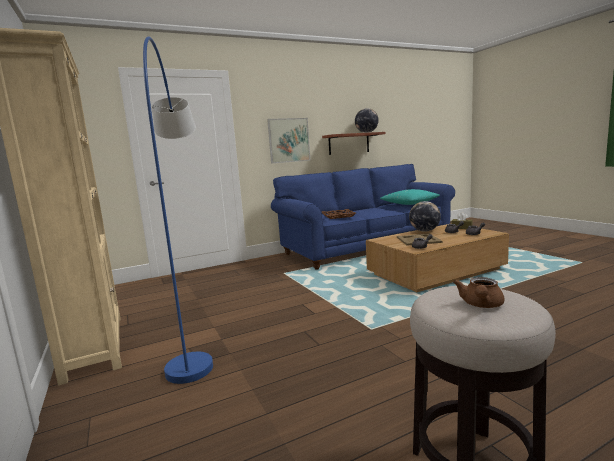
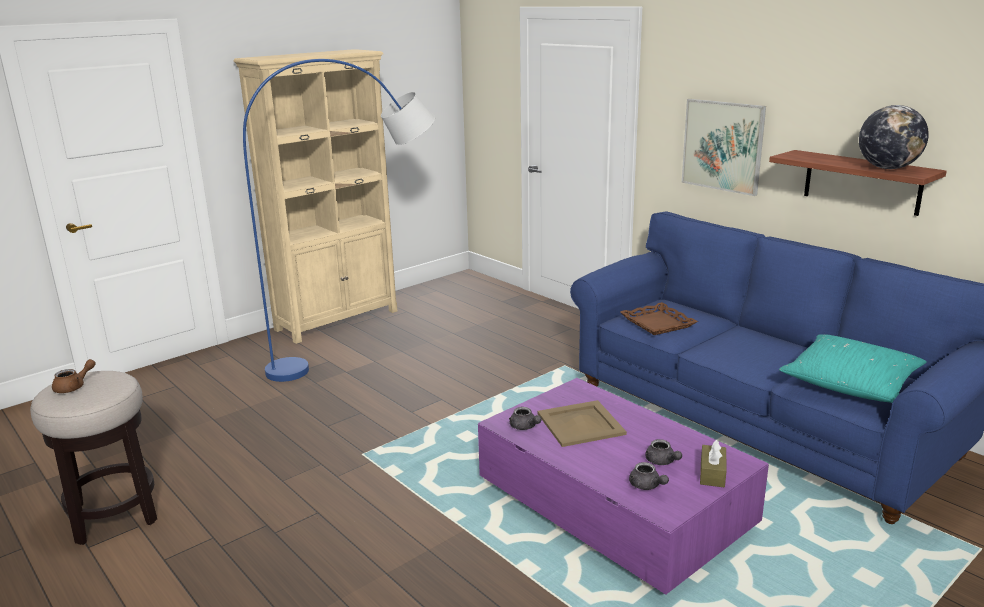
camera: 75 degrees right, 10 degrees up
(424, 231) = (664, 429): globe -> none
(436, 272) = (614, 508): brown coffee table -> purple coffee table
(481, 305) = (74, 387): brown teapot -> brown teapot turned 120 degrees clockwise

